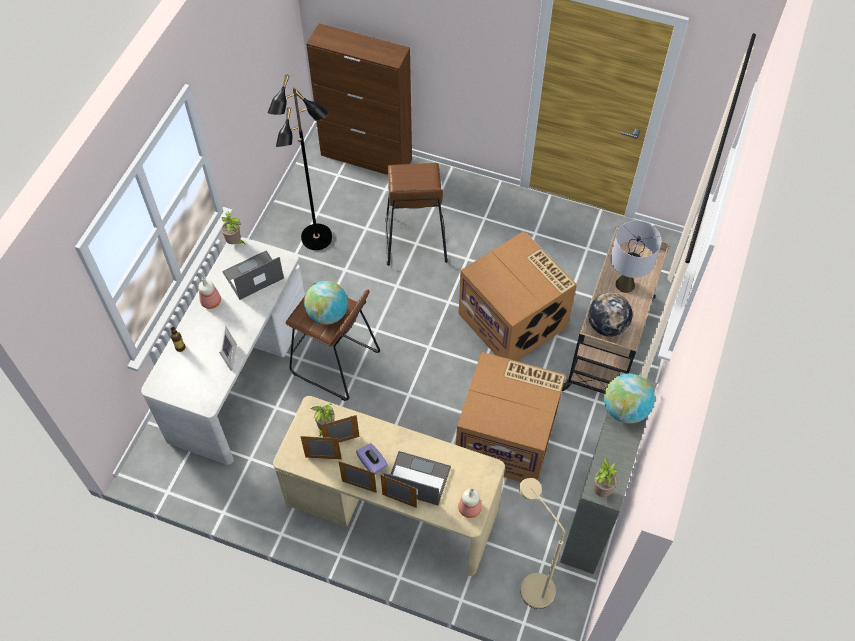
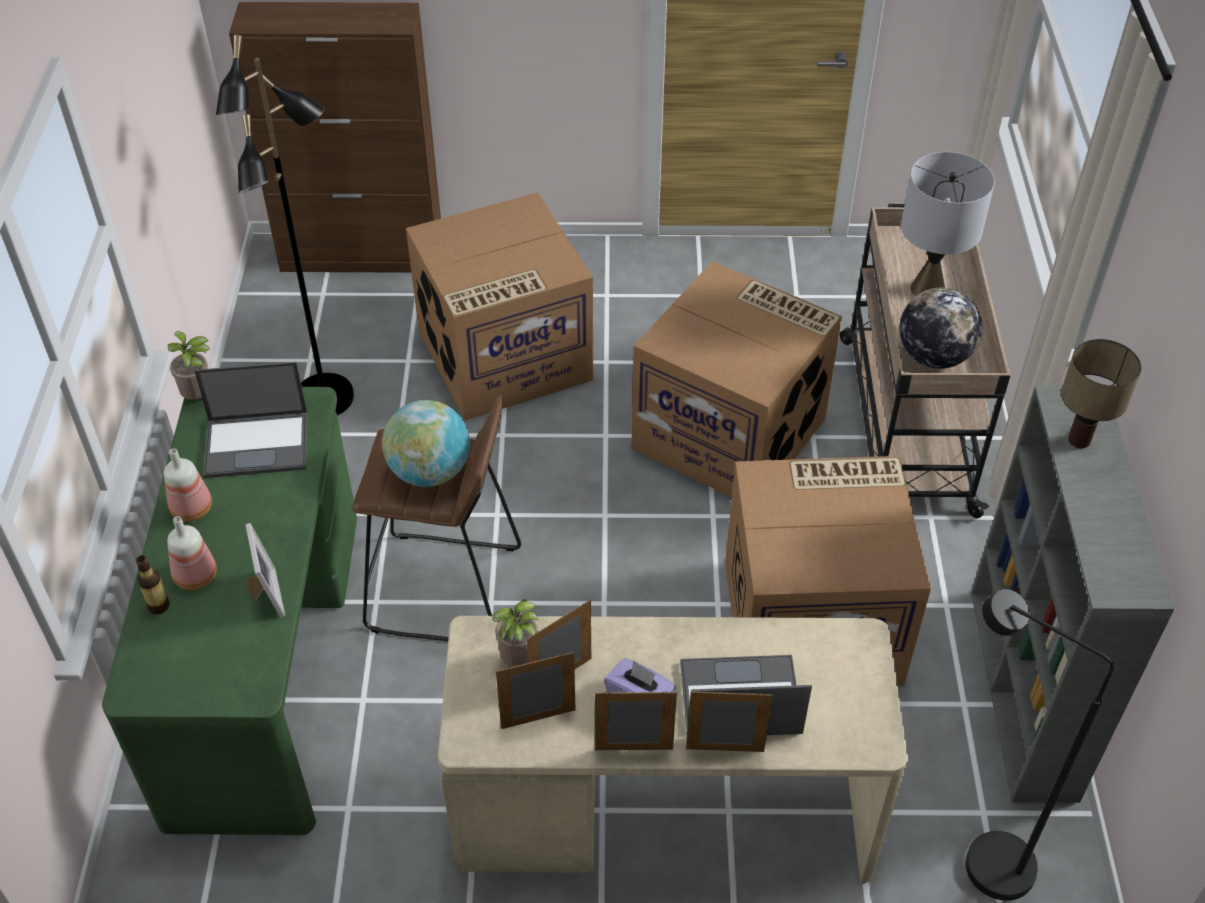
camera: 20 degrees left, 10 degrees down
(238, 373) = (265, 662): white desk -> green desk
(252, 276) = (258, 444): laptop -> laptop turned 135 degrees counterclockwise
(415, 240) = (503, 357): brown stool -> cardboard box
(468, 508) = (862, 720): bottle -> bottle (194, 577)
(531, 583) = (981, 857): beige floor lamp -> black floor lamp
(601, 490) = (1120, 583): potted plant -> none
(625, 409) = (1080, 441): globe -> table lamp

